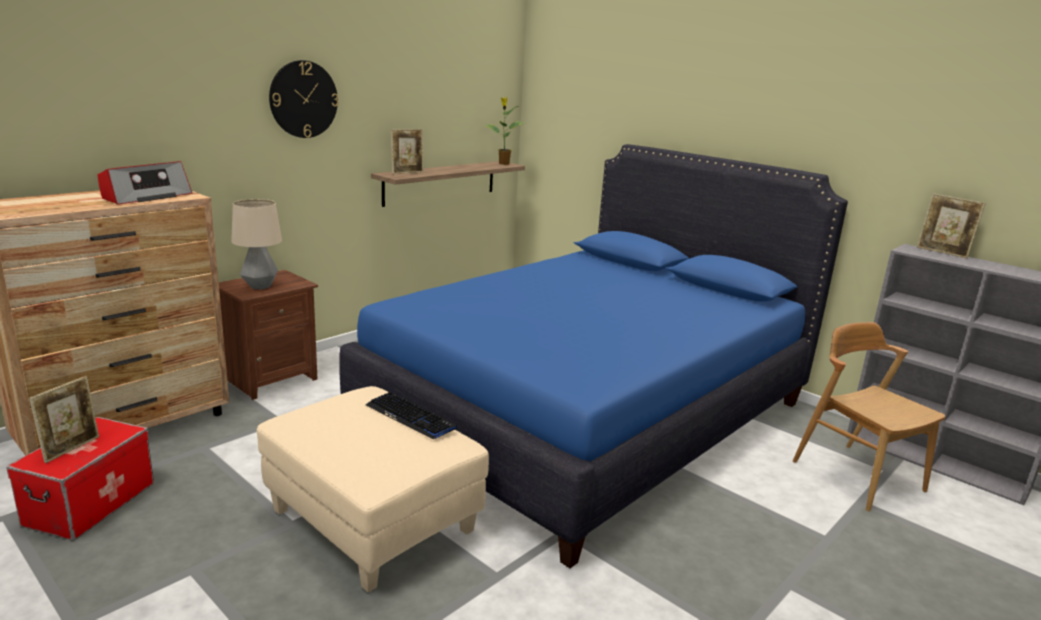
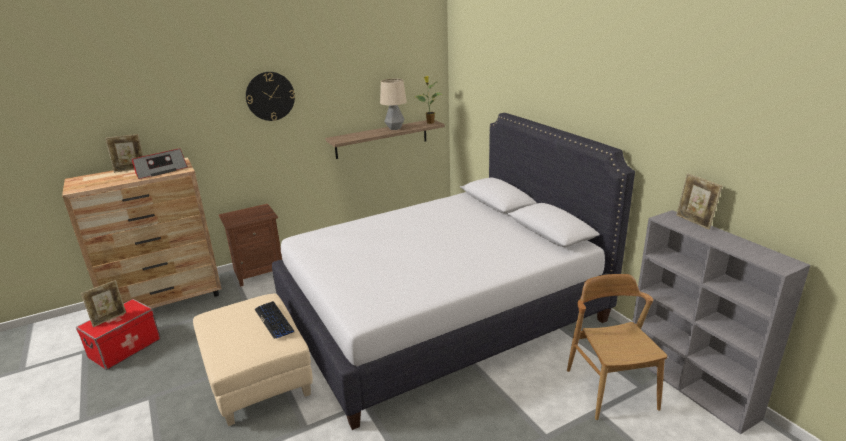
camera: 20 degrees right, 5 degrees up
(260, 286) = (243, 217): table lamp -> table lamp (395, 128)
(407, 173) = (349, 136): picture frame -> picture frame (130, 169)
(587, 413) = (440, 314): blue bed -> white bed

